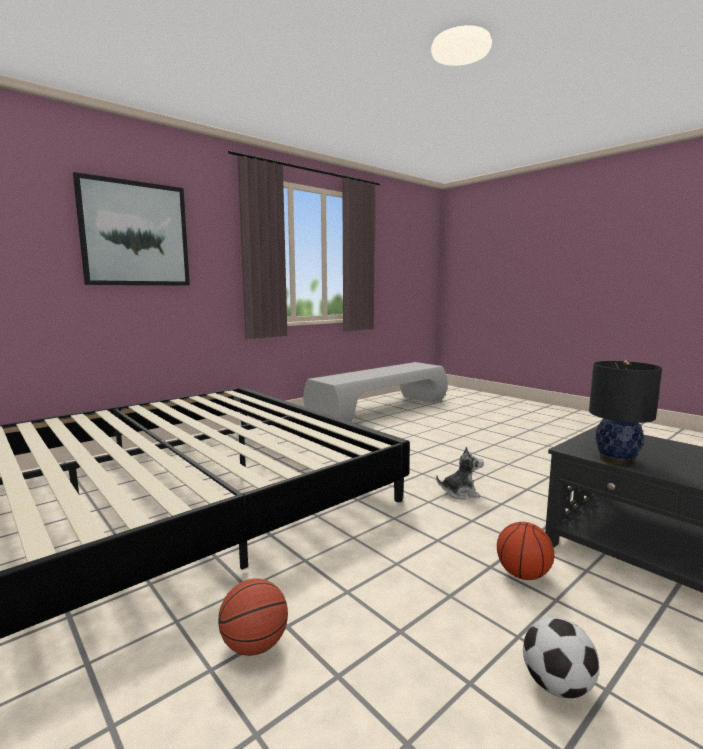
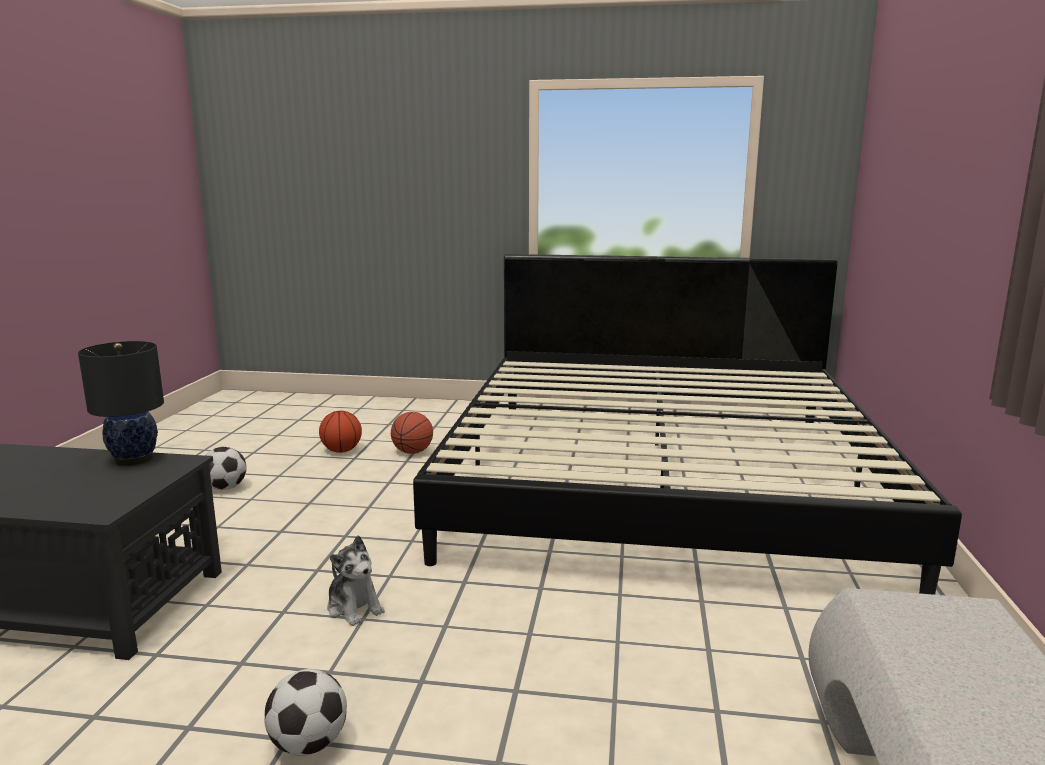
camera: 140 degrees right, 5 degrees up
(135, 234) = (962, 140): picture -> none
(460, 493) = (354, 607): plush toy -> plush toy turned 90 degrees counterclockwise
(500, 461) = (309, 744): none -> football
(523, 575) = (247, 535): basketball -> basketball (341, 451)

